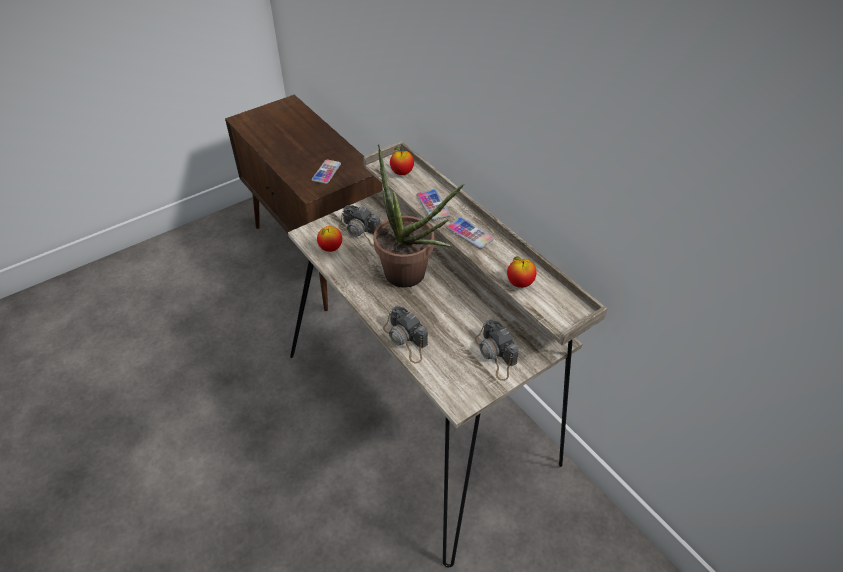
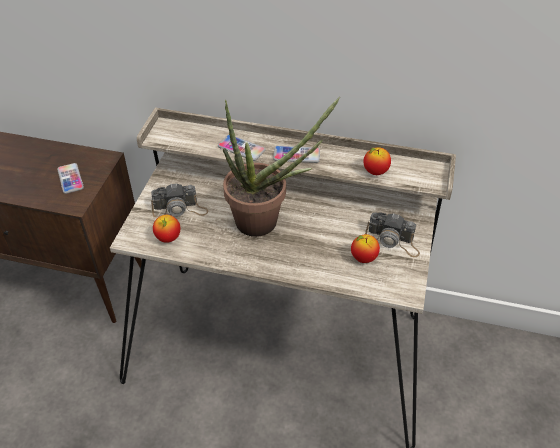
camera: 40 degrees left, 0 degrees up
(402, 172) = (182, 135): apple -> apple (363, 258)
(406, 340) = (317, 272): camera -> none

